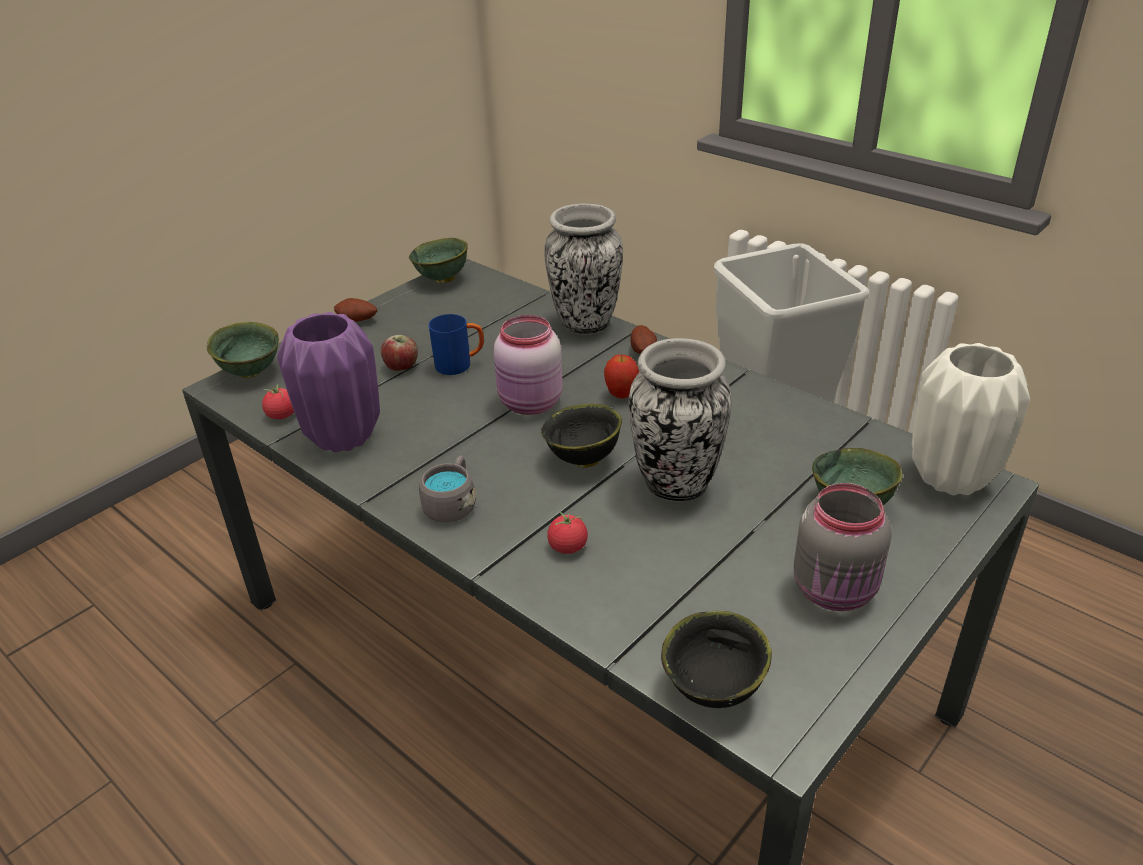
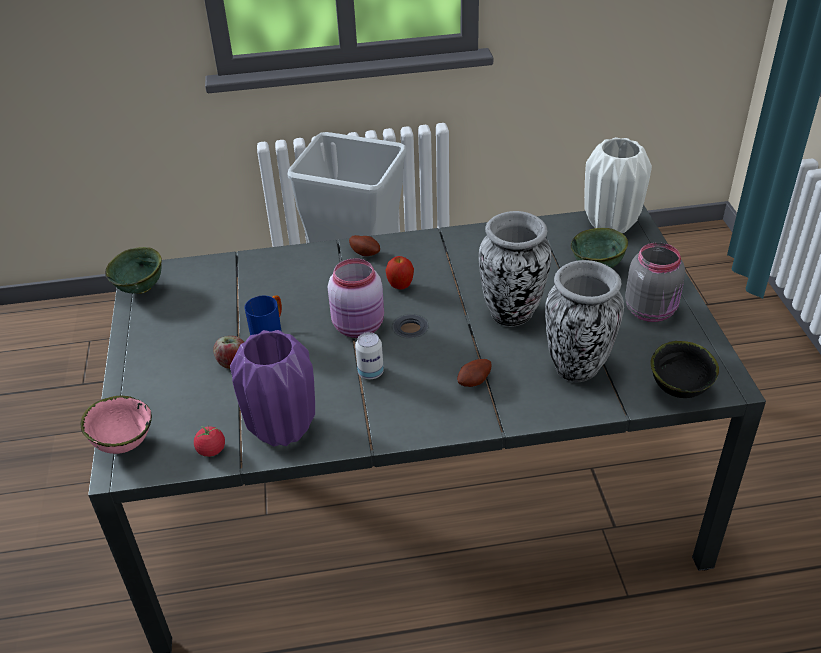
camera: 50 degrees left, 5 degrees up
(251, 372) = (123, 443): green bowl -> pink bowl
(357, 321) = (133, 357): potato -> potato (475, 382)
(452, 504) = (422, 411): grey mug -> none
(472, 444) = (370, 373): none -> can
(568, 547) = (518, 383): tomato -> none
(583, 460) = (447, 336): black bowl -> none
(585, 324) = (301, 258): vase -> vase (576, 367)

